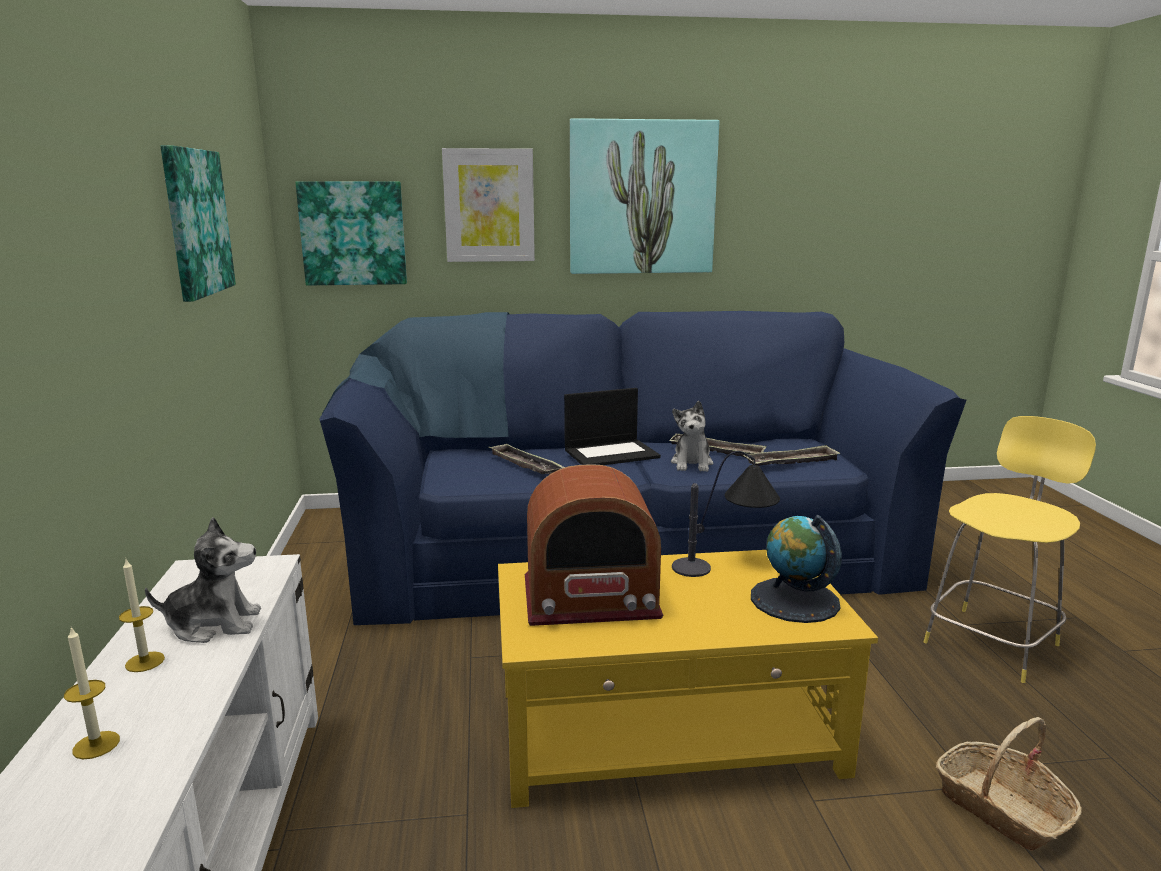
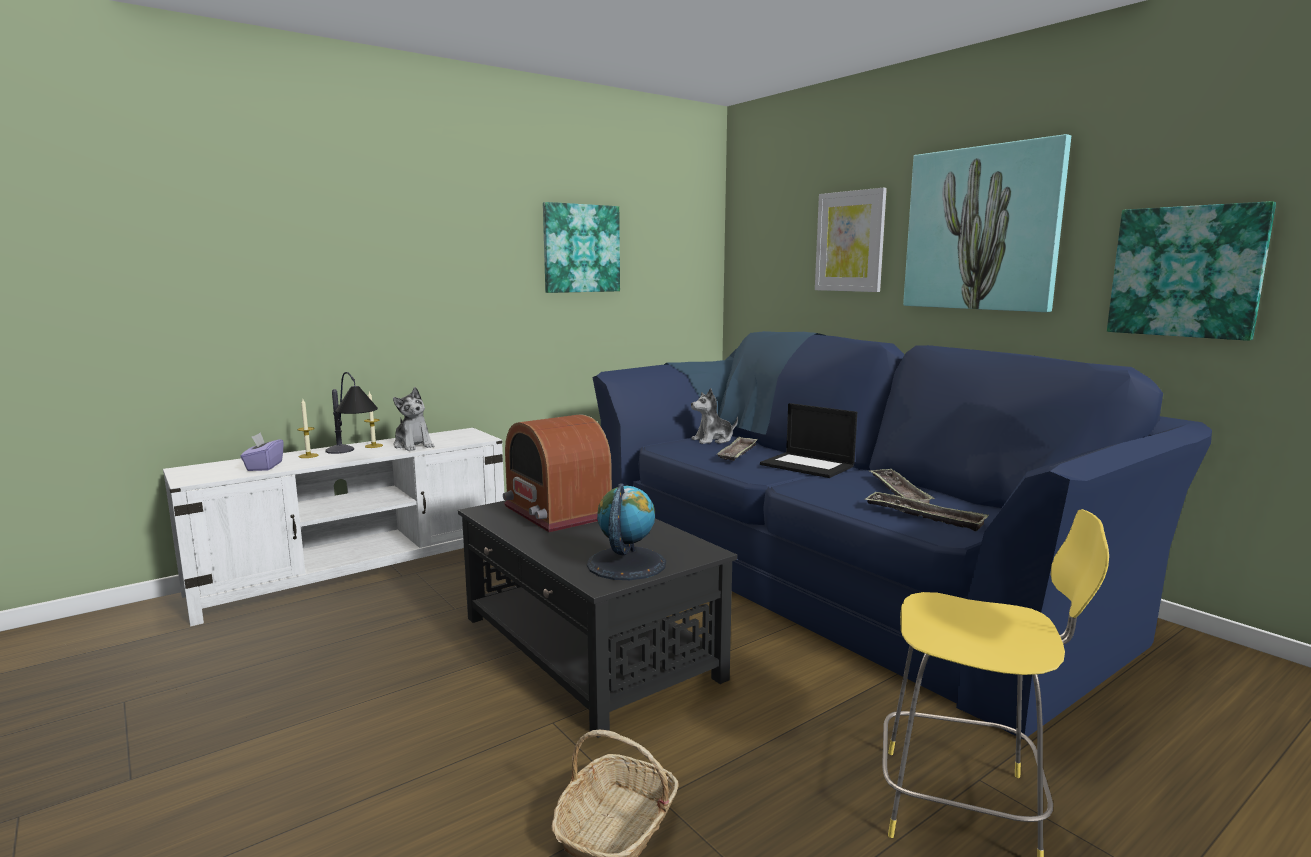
camera: 60 degrees right, 5 degrees down
(97, 815) = (264, 466): none -> purple tissue box
(353, 233) = (763, 266): picture -> picture (1186, 272)
(668, 731) = (588, 647): yellow coffee table -> black coffee table
(692, 463) = (842, 489): plush toy -> plush toy (713, 440)
(726, 562) = (668, 535): table lamp -> table lamp (353, 455)

